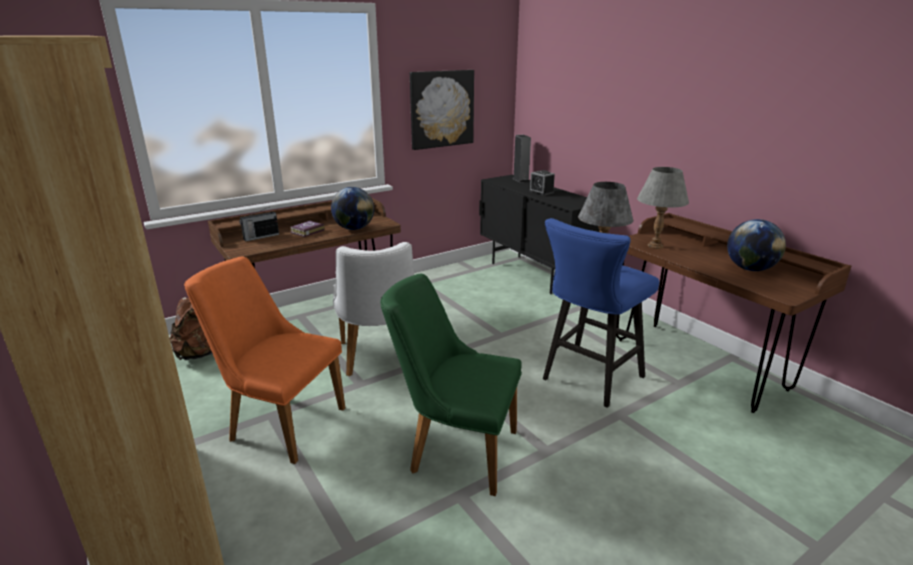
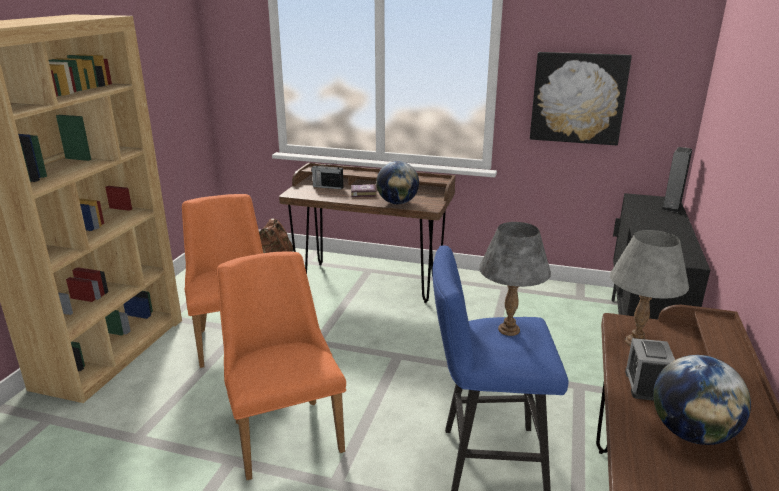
camera: 50 degrees right, 0 degrees up
(379, 359) = (359, 332): white chair -> none
(454, 449) = (283, 429): green chair -> orange chair
(541, 192) = (657, 228): alarm clock -> alarm clock (646, 385)

